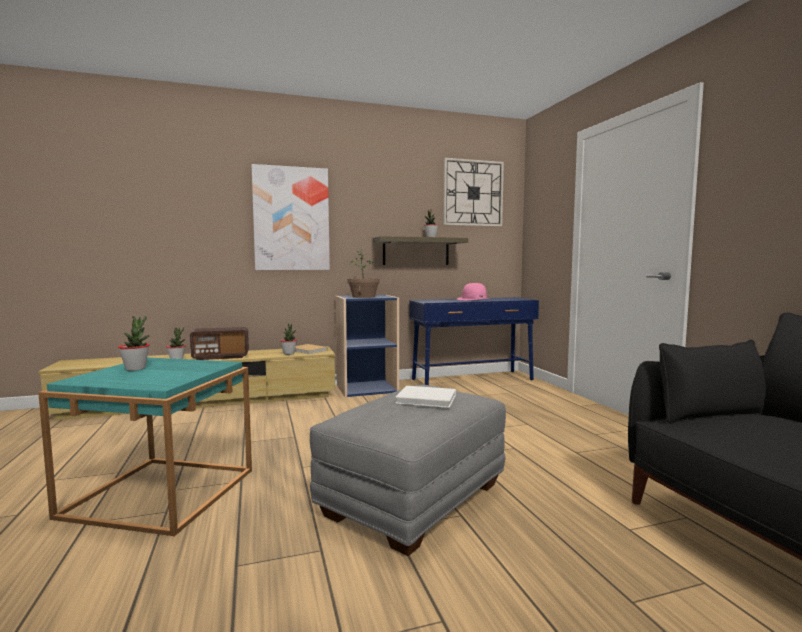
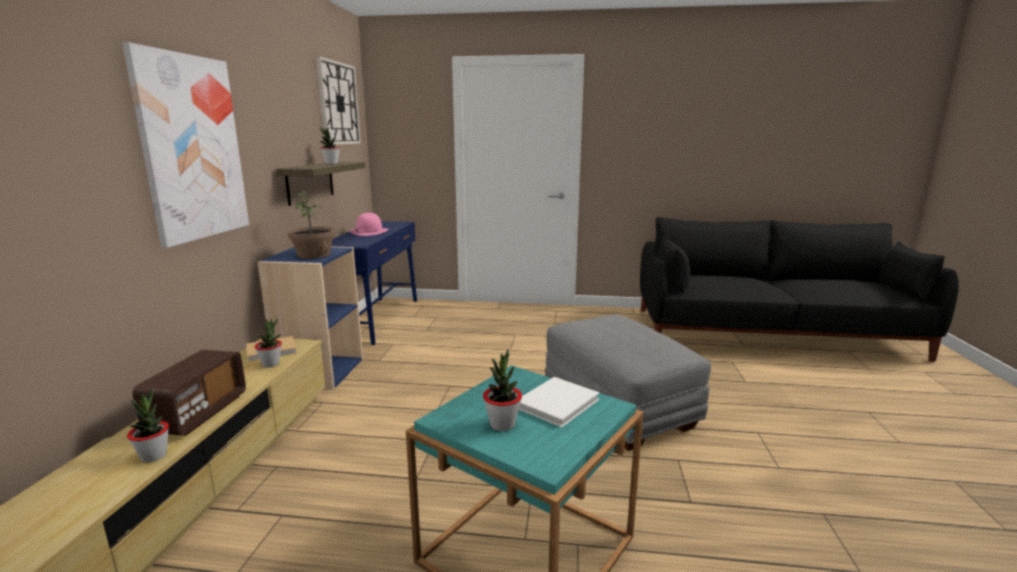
camera: 65 degrees left, 10 degrees up
(428, 399) = (618, 329): white book -> white book (559, 402)

